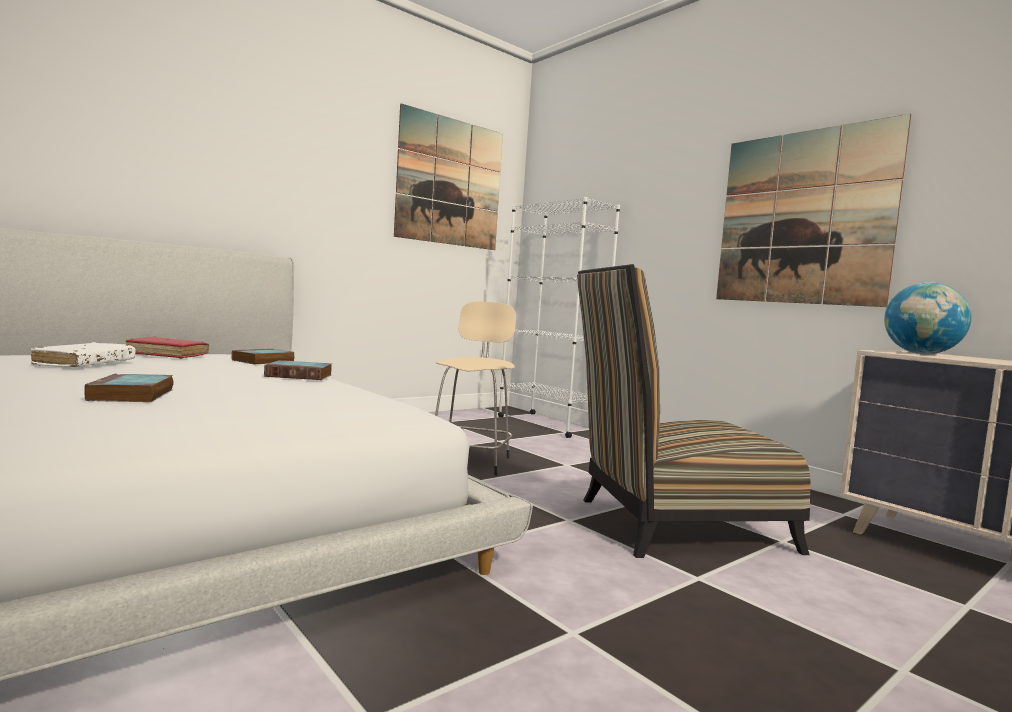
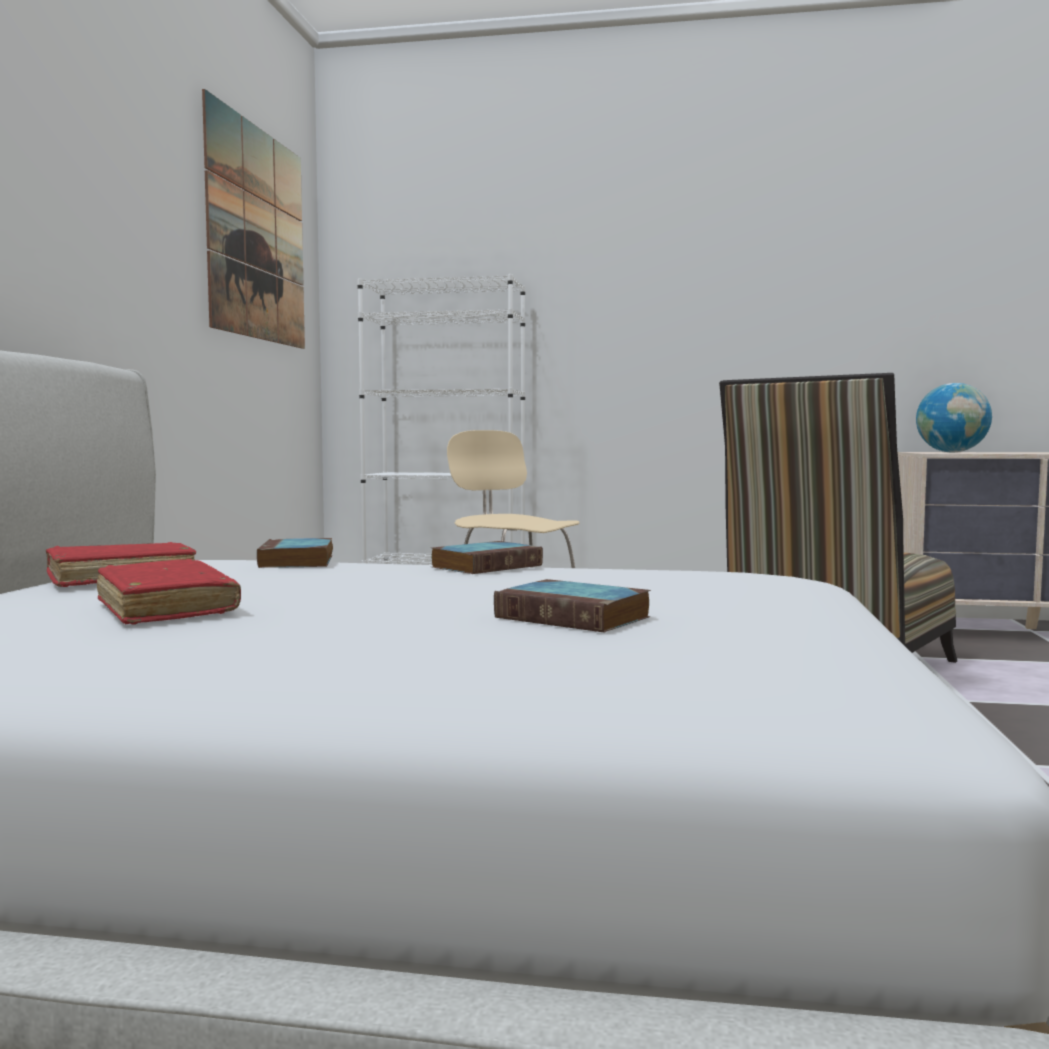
camera: 40 degrees left, 0 degrees up
(85, 364) = (166, 609): white book -> red book
(803, 218) = (781, 313): picture -> none

